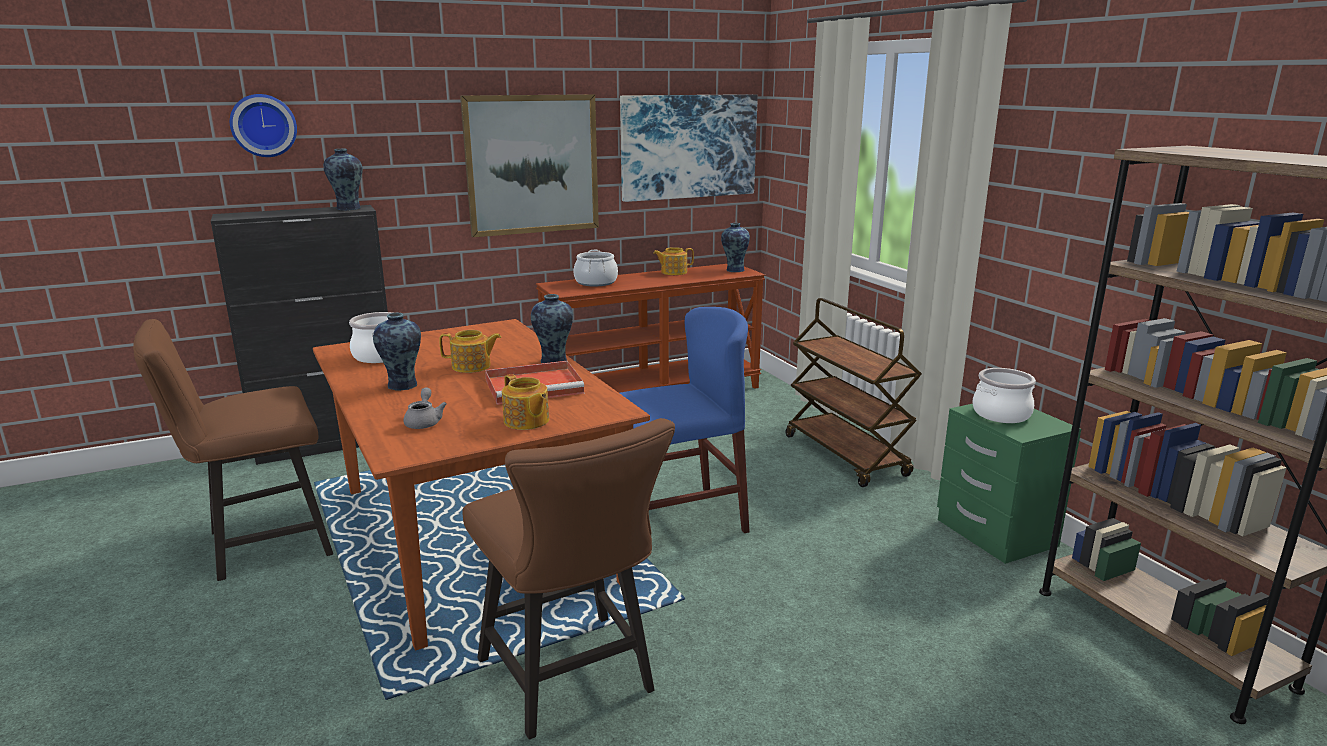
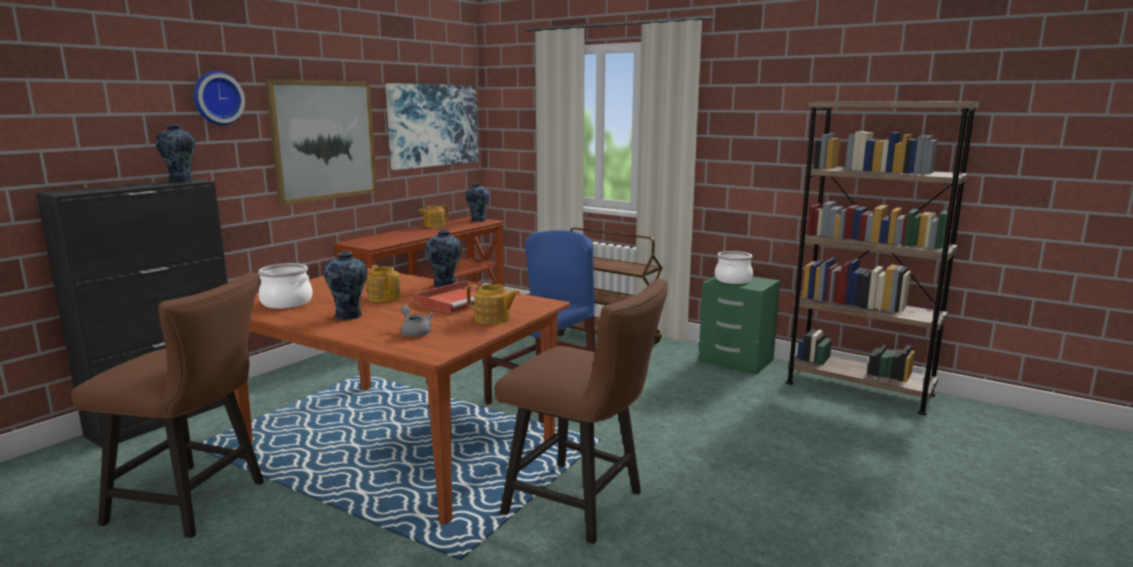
camera: 30 degrees left, 5 degrees down
(259, 545) = (196, 502): brown chair -> brown chair turned 105 degrees counterclockwise
(263, 125) = (87, 102): wall clock -> wall clock (217, 98)
(472, 366) = (384, 297): teapot -> teapot turned 90 degrees counterclockwise
(596, 282) = (384, 237): cooking pot -> none

